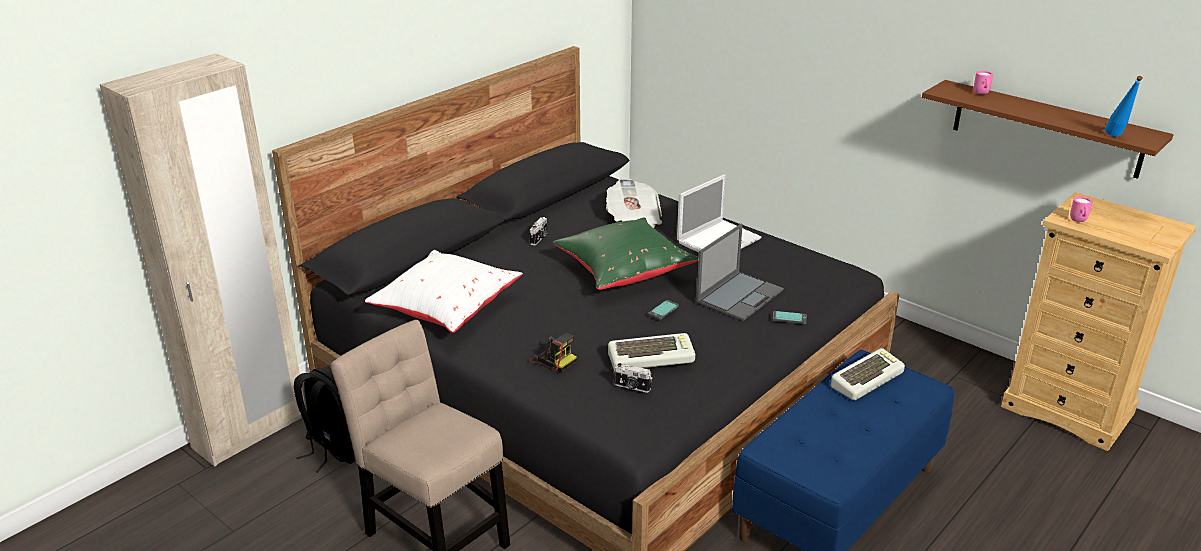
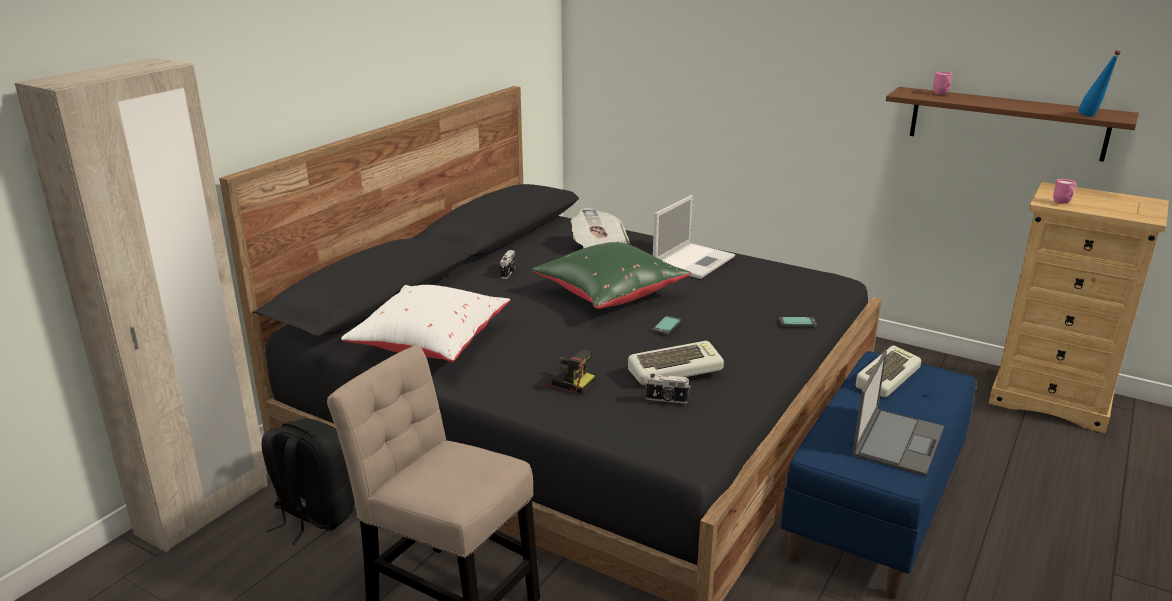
camera: 10 degrees left, 5 degrees down
(740, 295) = (738, 306): laptop -> laptop (898, 441)

